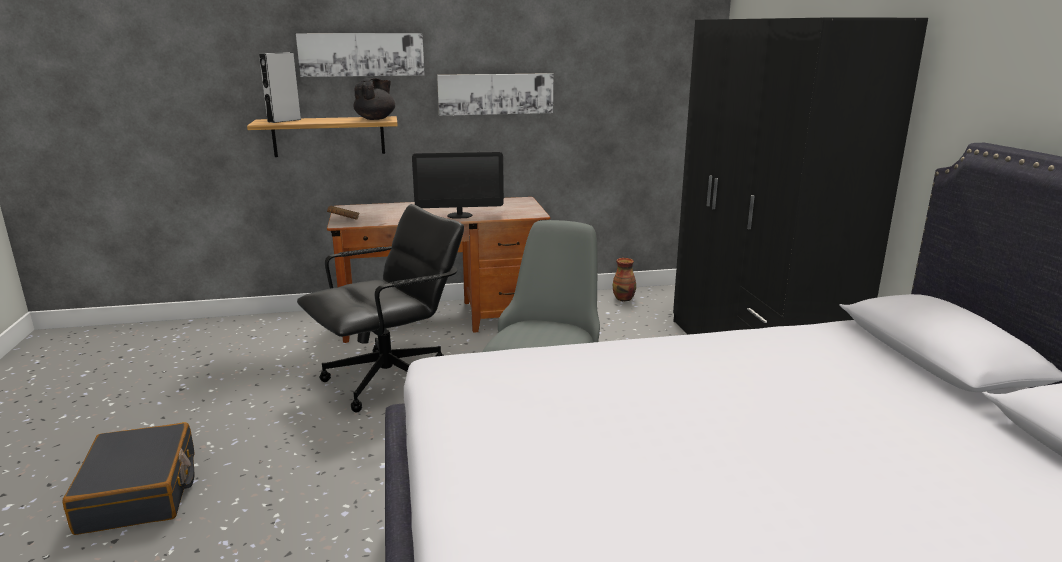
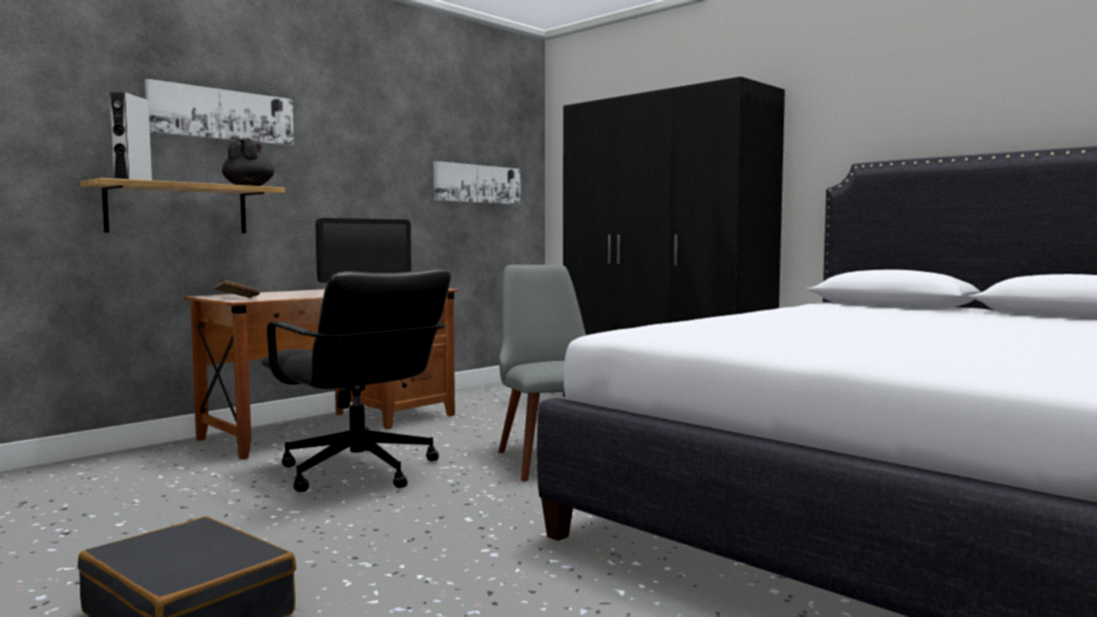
camera: 35 degrees left, 15 degrees down
(390, 380) = (358, 472): black office chair -> black office chair turned 120 degrees clockwise
(495, 94) = (362, 173): picture -> picture (477, 184)
(624, 299) = (495, 391): vase -> none

